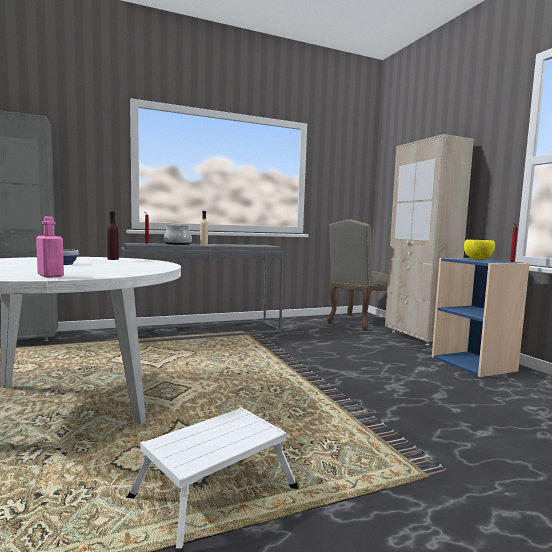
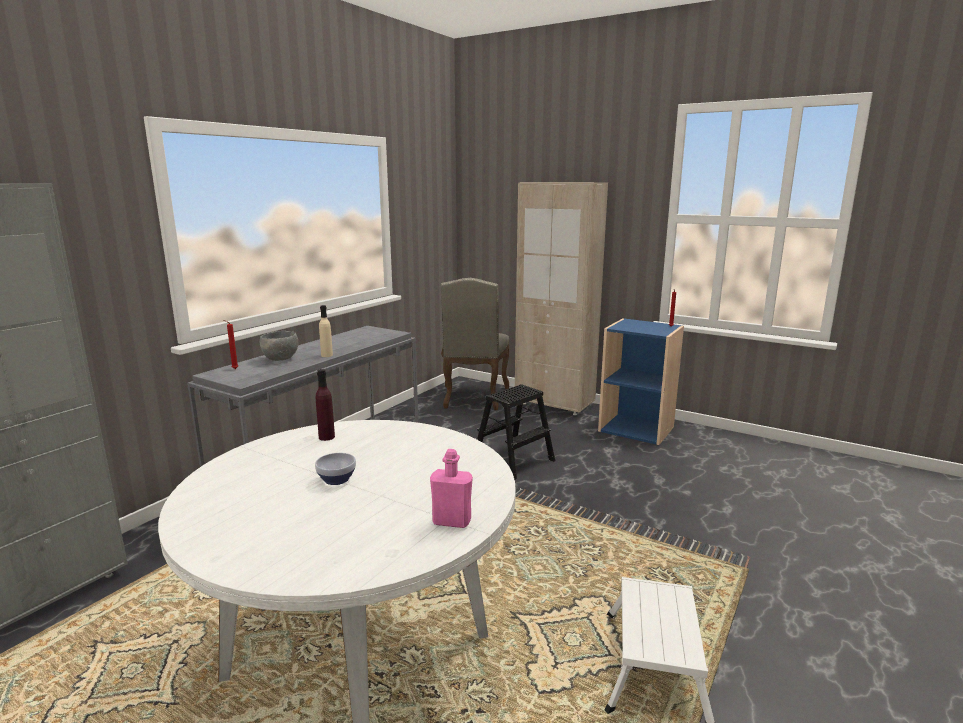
camera: 35 degrees left, 10 degrees up
(178, 244) = (281, 359): cooking pot -> grey bowl
(330, 354) = (513, 460): none -> black step ladder
(477, 259) = (636, 324): yellow bowl -> none

